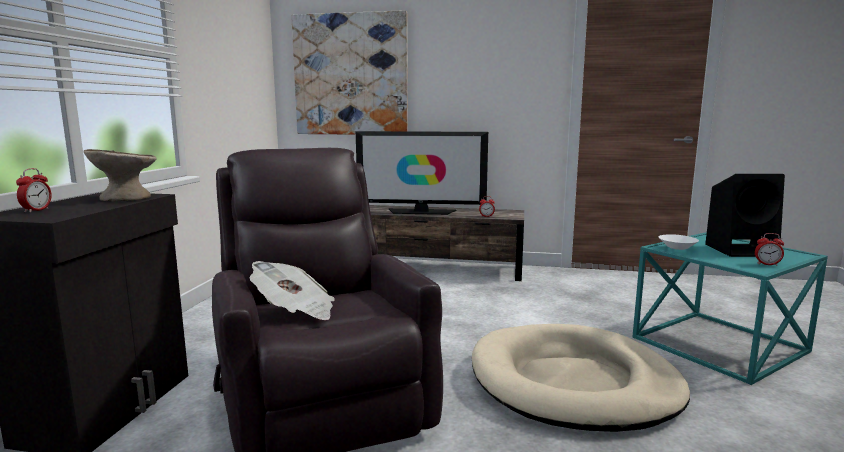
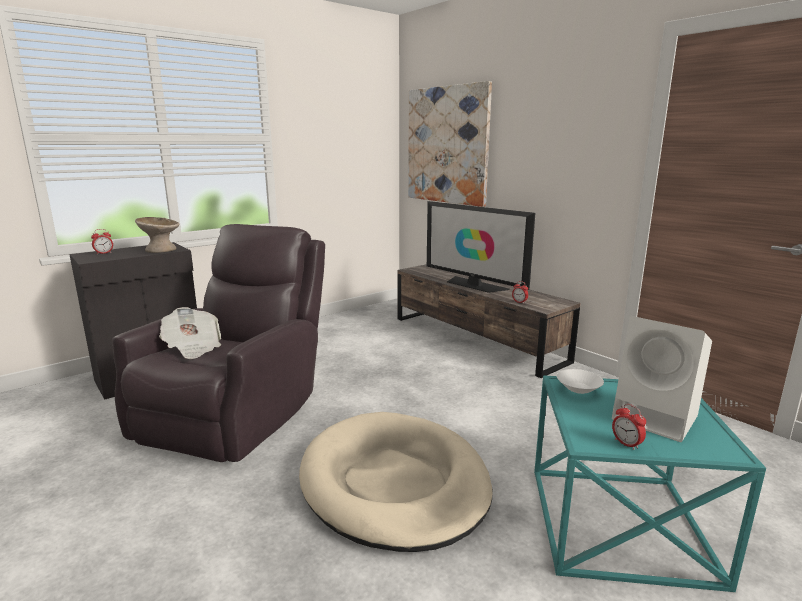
camera: 40 degrees right, 5 degrees up
(742, 250) = (657, 418): black speaker -> white speaker

